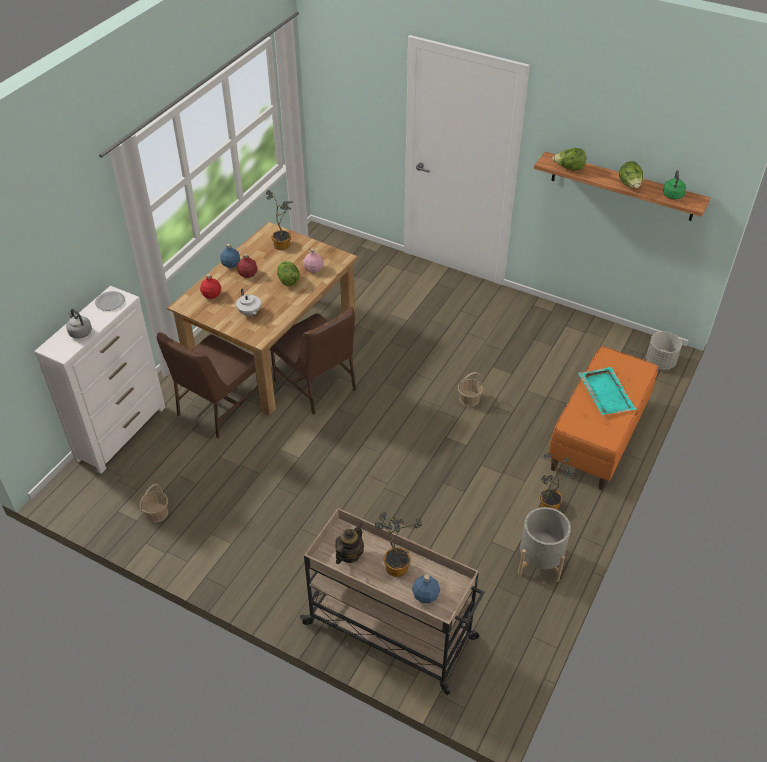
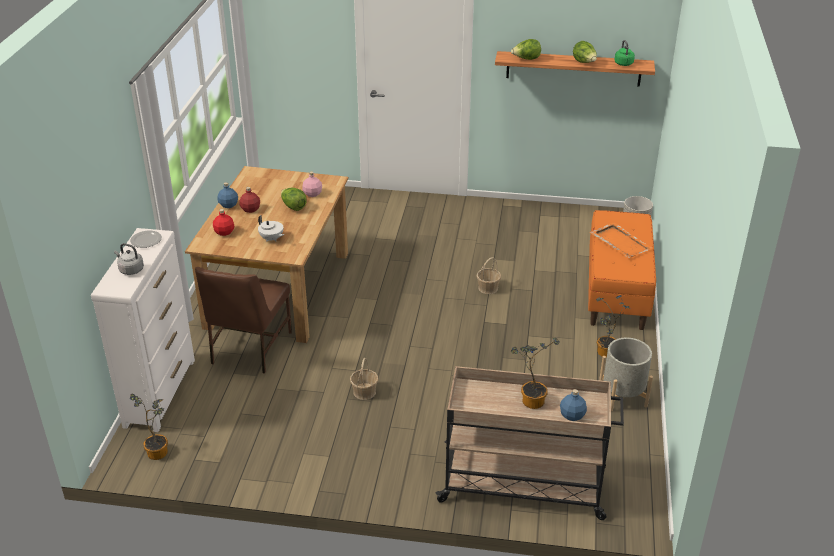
camera: 20 degrees left, 10 degrees down
(157, 513) = (237, 450): basket -> basket (364, 392)
(284, 244) = (271, 180): potted plant -> potted plant (159, 450)
(316, 385) = (338, 308): brown chair -> none
(349, 555) = (484, 403): teapot -> none
(606, 392) = (620, 242): turquoise tray -> orange tray

